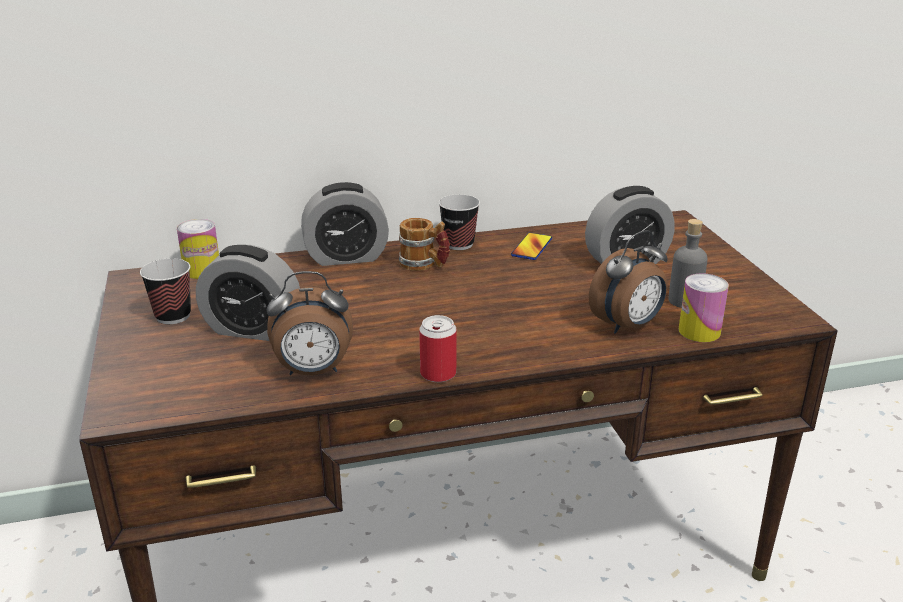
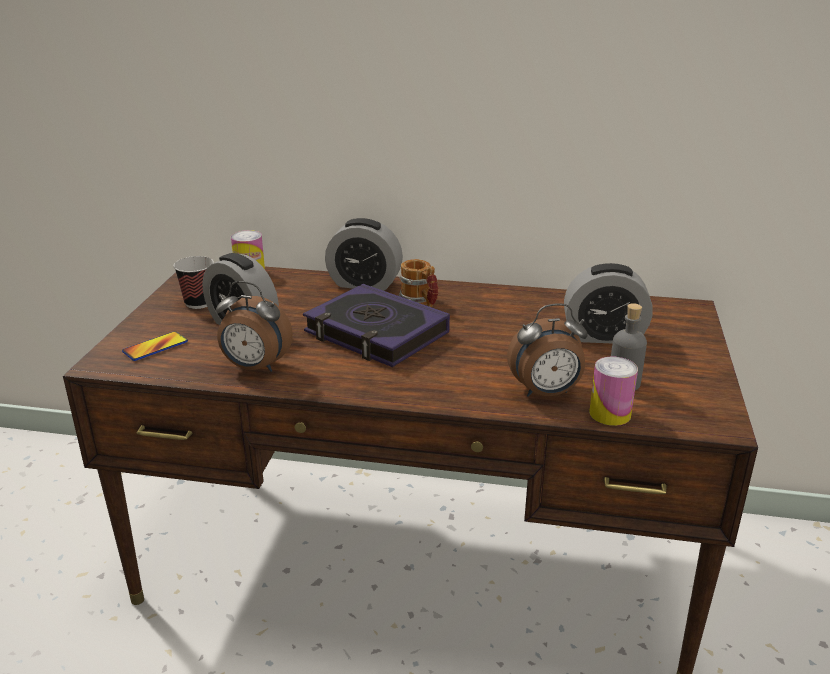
camera: 25 degrees right, 0 degrees up
(410, 306) = (376, 333): none -> book
(438, 374) = (345, 393): can -> none
(459, 244) = (466, 291): cup -> none
(532, 247) = (527, 306): phone -> phone (155, 347)

